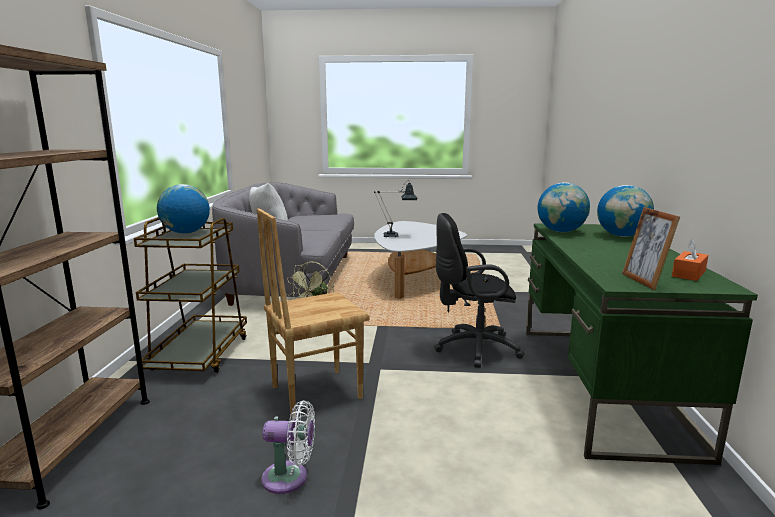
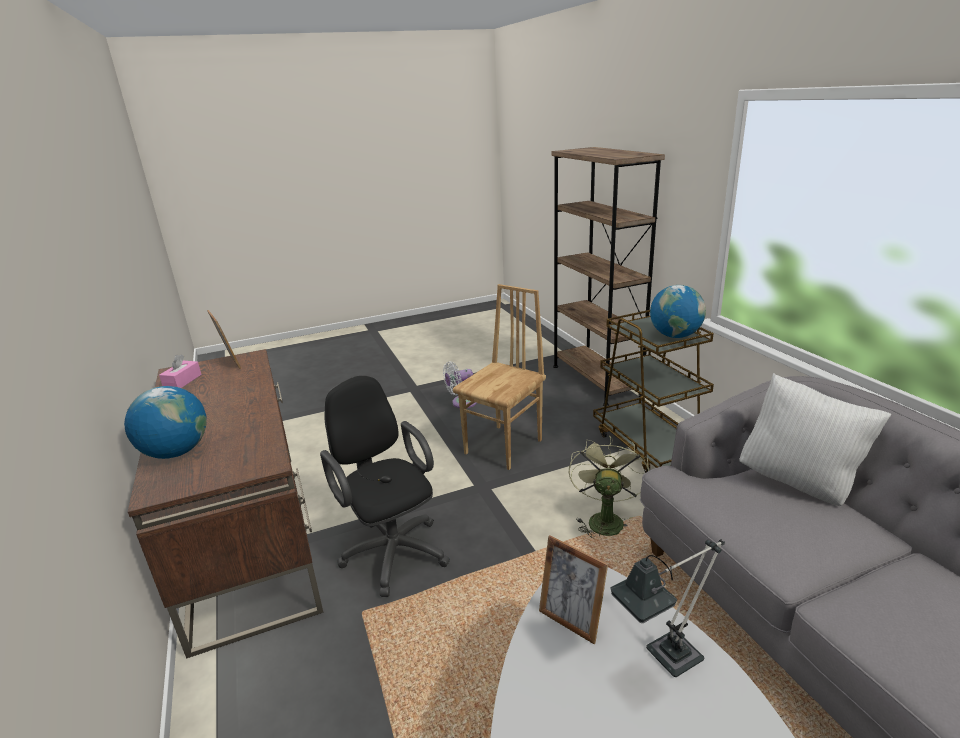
camera: 155 degrees right, 10 degrees up
(416, 243) = (571, 621): none -> picture frame
(472, 348) = (392, 549): black office chair -> black office chair turned 90 degrees counterclockwise
(561, 231) = (258, 444): globe -> none
(600, 385) = (249, 538): green desk -> brown desk
(688, 274) = (182, 381): orange tissue box -> pink tissue box

